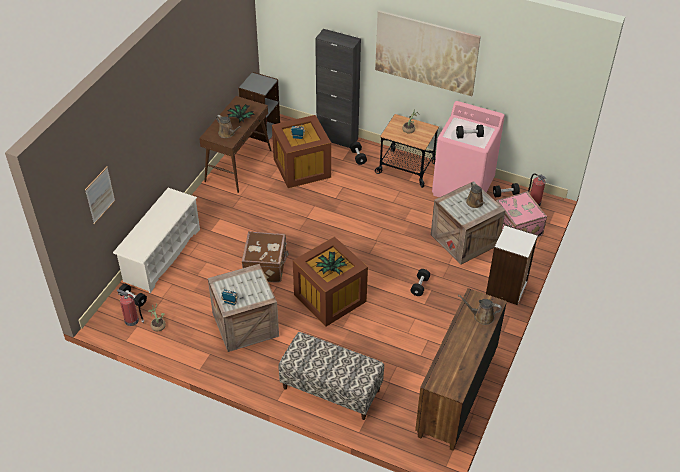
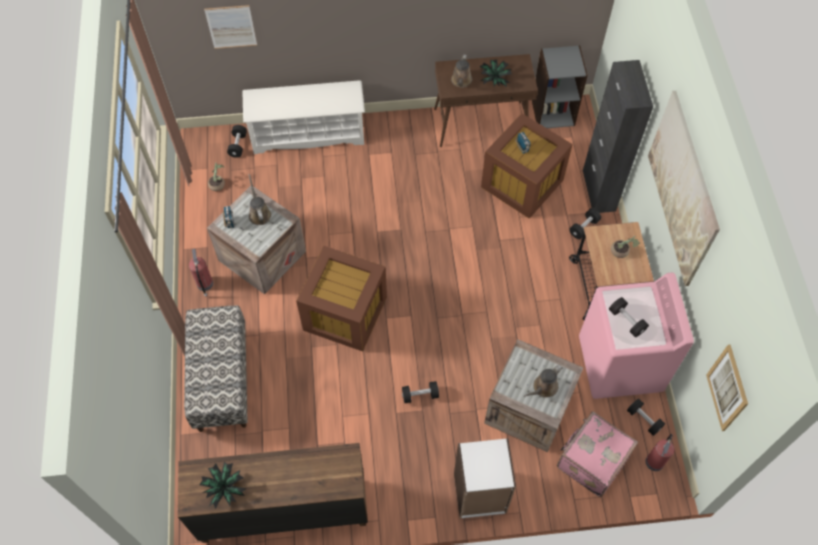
camera: 60 degrees right, 15 degrees up
(132, 320) = (211, 160): fire extinguisher -> fire extinguisher (205, 284)
(266, 267) = (351, 231): brown suitcase -> none
(331, 269) = (335, 289): potted plant -> potted plant (224, 487)
(481, 316) = (320, 479): brown watering can -> brown watering can (259, 213)
(550, 104) = (727, 388): none -> picture

